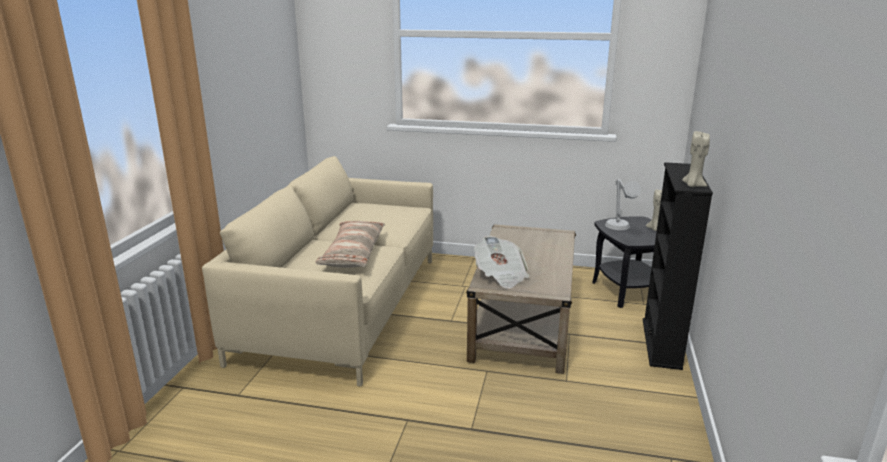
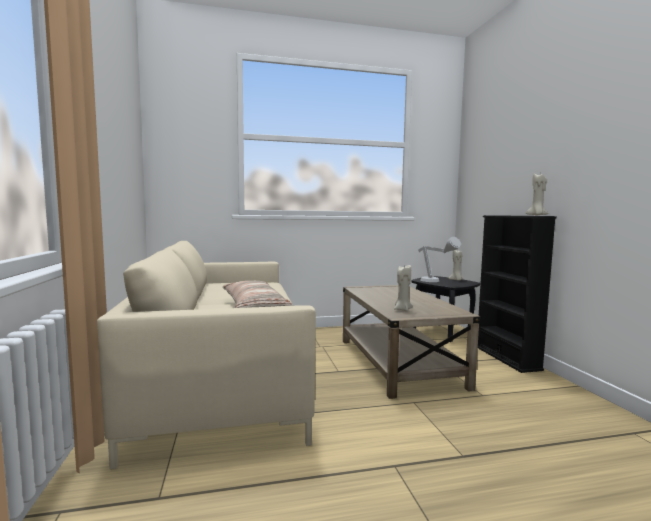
camera: 25 degrees left, 15 degrees down
(501, 276) = (402, 309): newspaper -> beige candle

